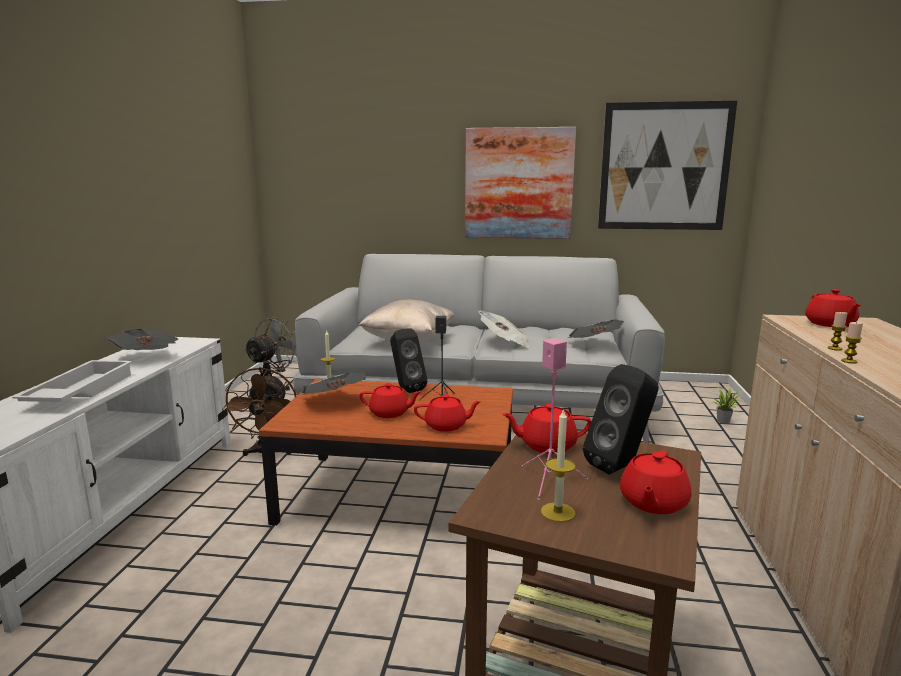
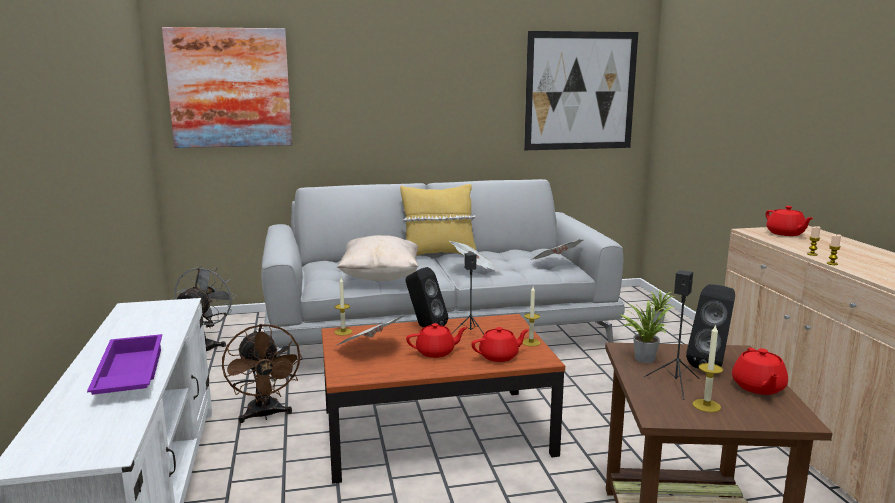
camera: 20 degrees left, 0 degrees up
(79, 391) = (128, 375): white tray -> purple tray
(146, 358) = (148, 329): newspaper -> none
(485, 326) = (438, 255): none -> yellow pillow
(493, 417) = (531, 342): none -> candle
(518, 183) = (448, 108): picture -> picture (229, 88)
(546, 445) = (643, 358): red teapot -> potted plant
(549, 480) = (675, 384): pink speaker -> black speaker

